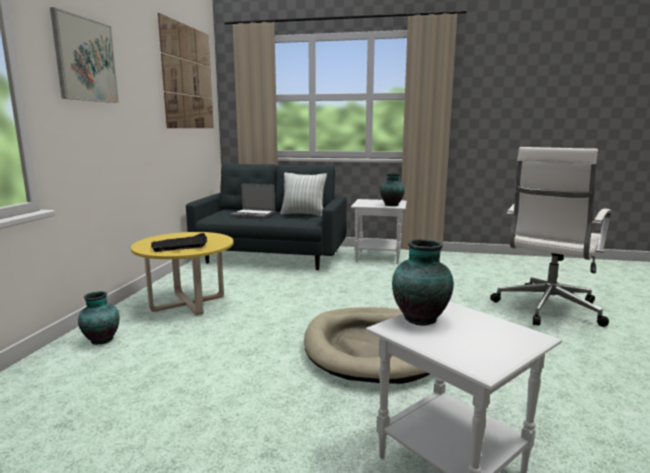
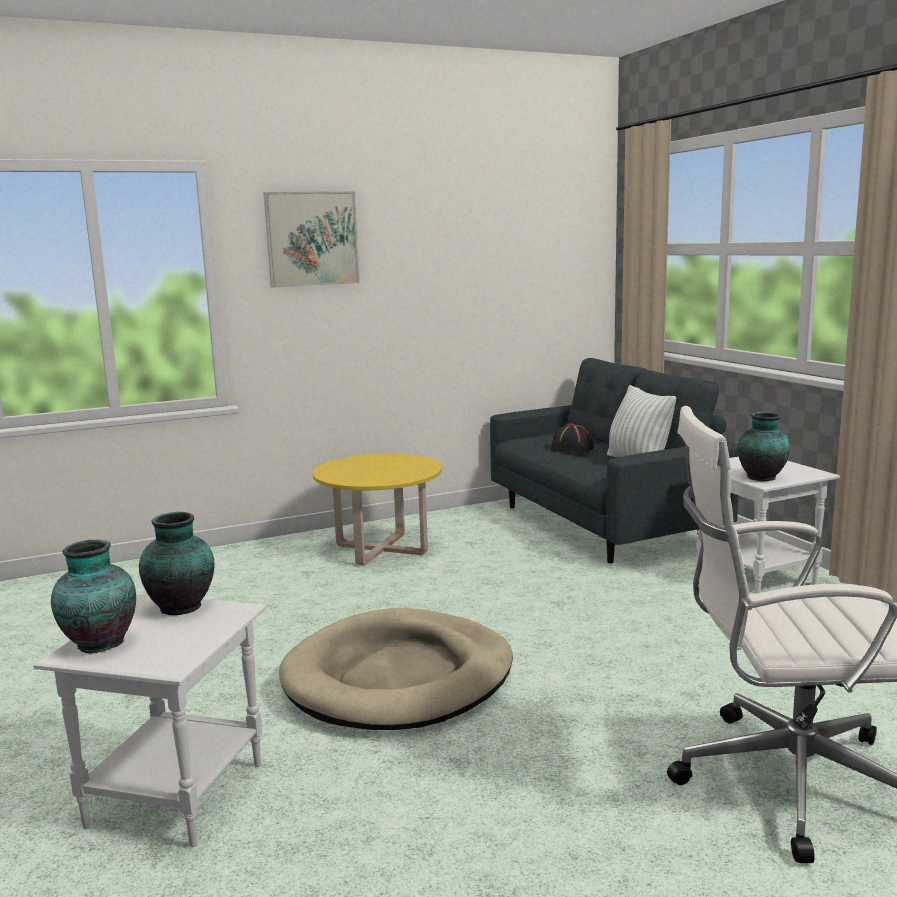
camera: 55 degrees right, 0 degrees up
(101, 340) = (254, 556): vase -> vase (98, 643)
(180, 245) = (363, 471): black tray -> none
(188, 78) = (527, 228): picture -> none
(254, 215) = (572, 448): laptop -> black hat

